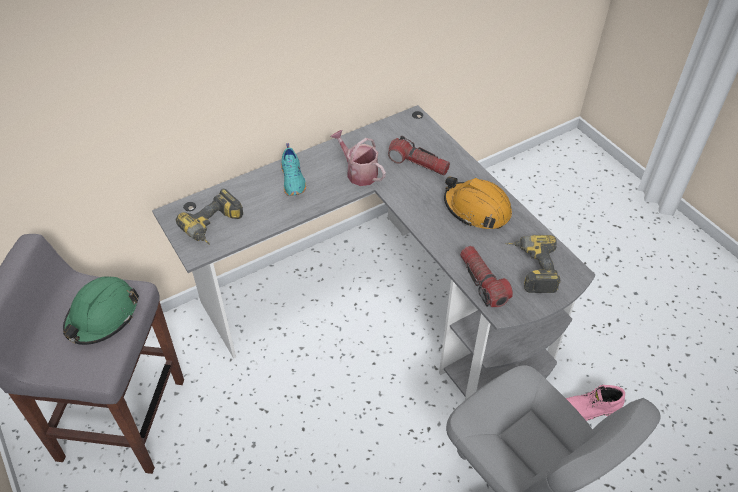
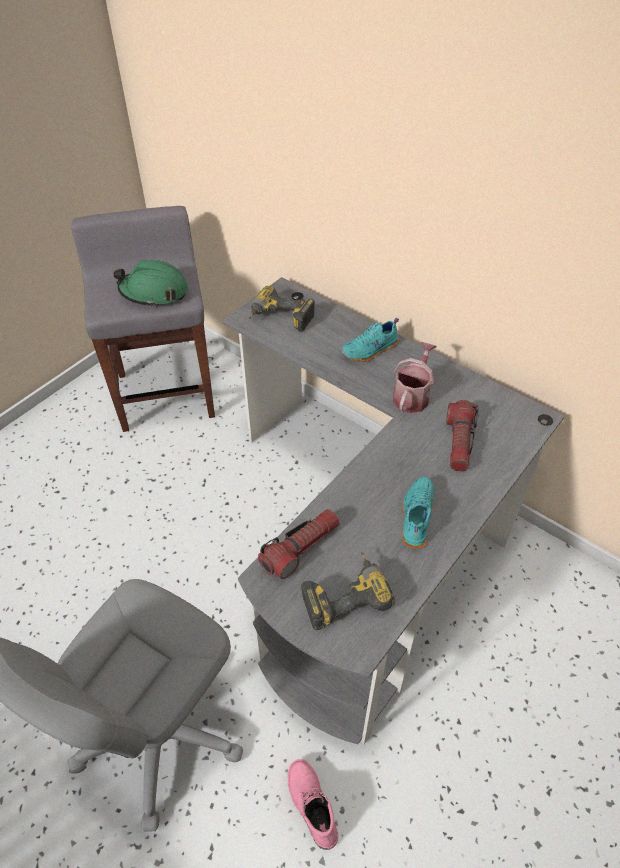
camera: 70 degrees right, 0 degrees up
(477, 209) = (415, 516): orange hard hat -> turquoise shoe

